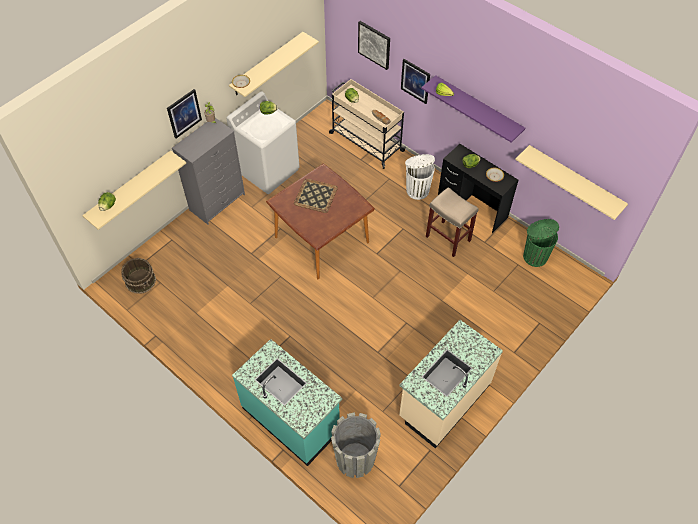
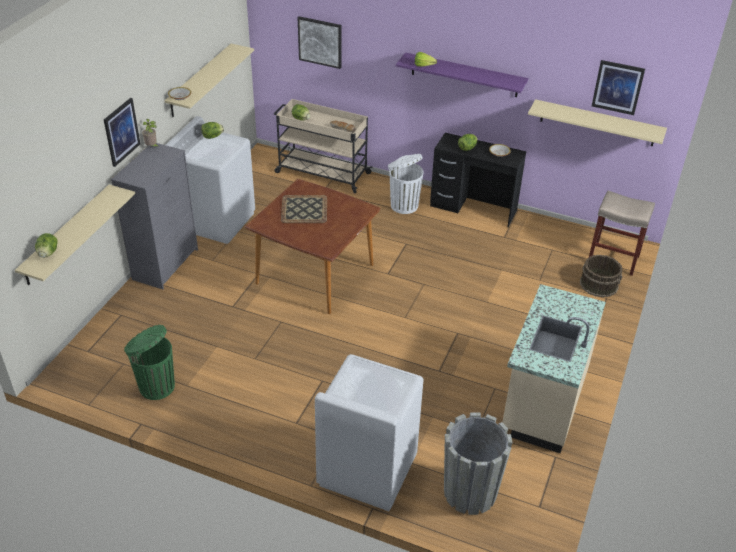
camera: 20 degrees left, 15 degrees down
(141, 280) = (95, 367): brown bucket -> brown bucket (599, 284)
(291, 419) = (367, 470): turquoise counter -> white washing machine
(415, 81) = (379, 70): picture -> picture (617, 87)
(447, 238) = (461, 242): beige stool -> beige stool (612, 259)
(534, 256) = (565, 238): green trash can -> green trash can (156, 386)

